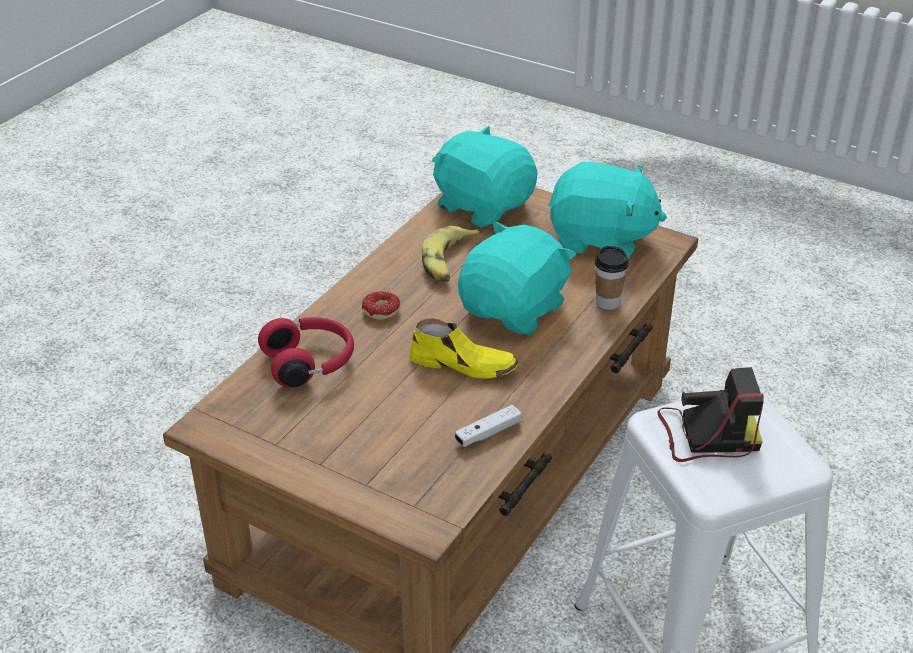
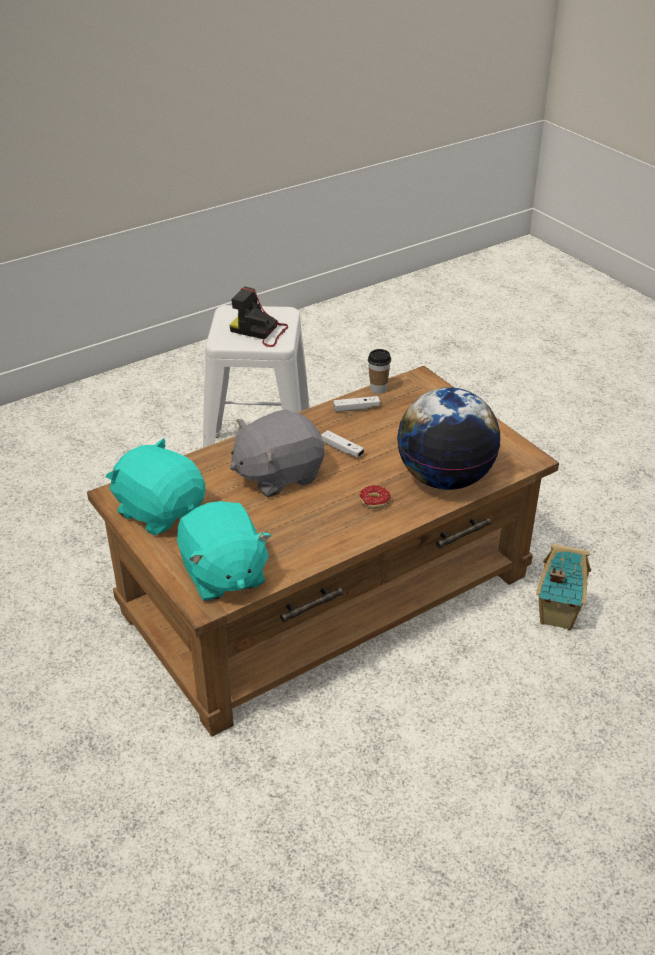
camera: 155 degrees left, 0 degrees up
(163, 542) = (556, 616): none -> toy house
(310, 363) = (445, 478): red headphones -> globe
(448, 261) = (296, 528): banana -> none
(463, 364) = (342, 449): yellow shoe -> white game controller
(515, 310) = (277, 475): turquoise plush toy -> grey plush toy
(607, 303) = (209, 461): cup -> cup (378, 389)

